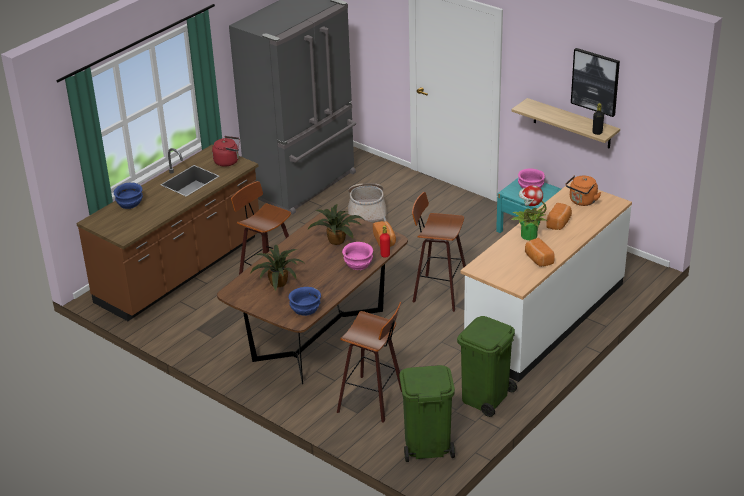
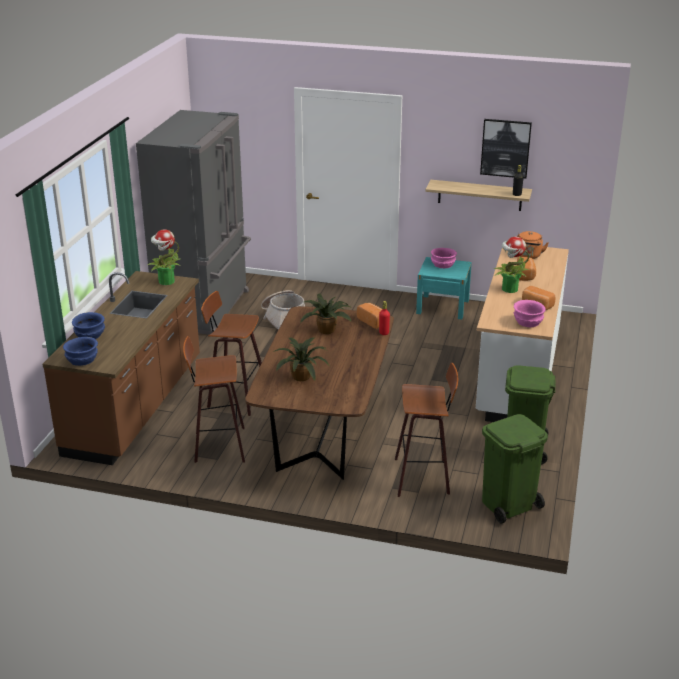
camera: 25 degrees left, 5 degrees down
(228, 161) = (166, 281): red kettle -> potted plant
(305, 310) = (349, 394): blue bowl -> blue bowl (82, 361)
(358, 264) = (365, 345): pink bowl -> pink bowl (528, 322)
(438, 292) = (406, 371): stool -> stool (217, 446)

